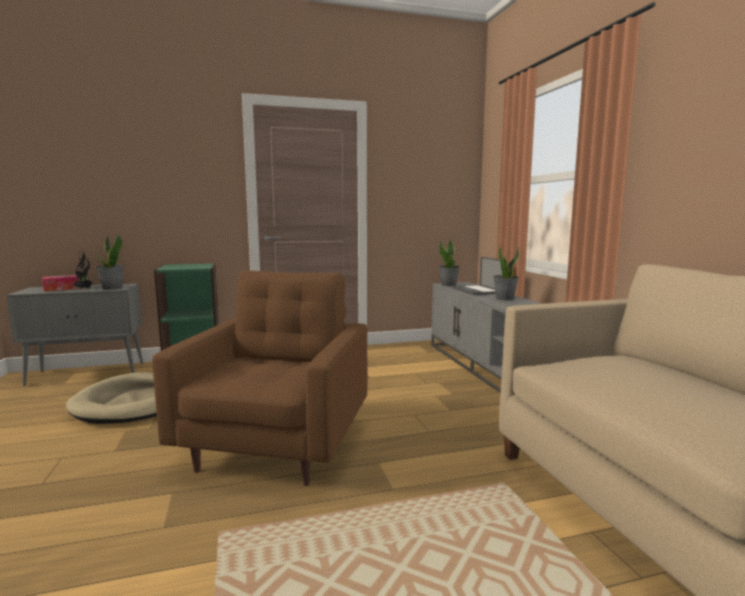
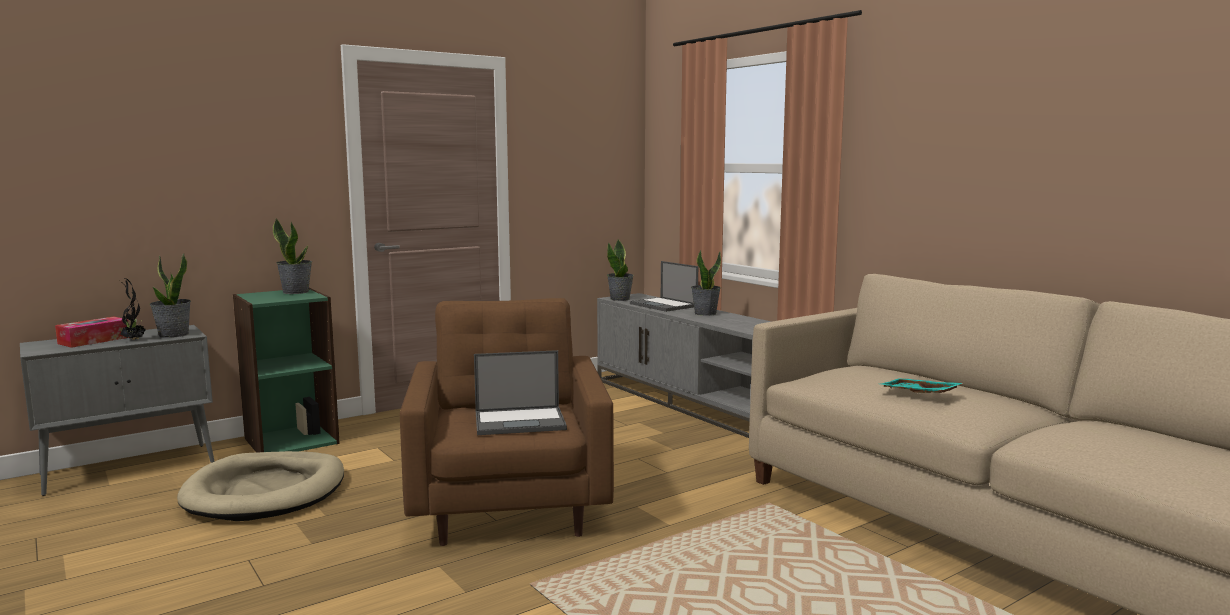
camera: 20 degrees left, 0 degrees up
(200, 265) = (296, 292): none -> potted plant
(267, 375) = (521, 421): none -> laptop
(670, 398) = (918, 394): none -> turquoise tray

